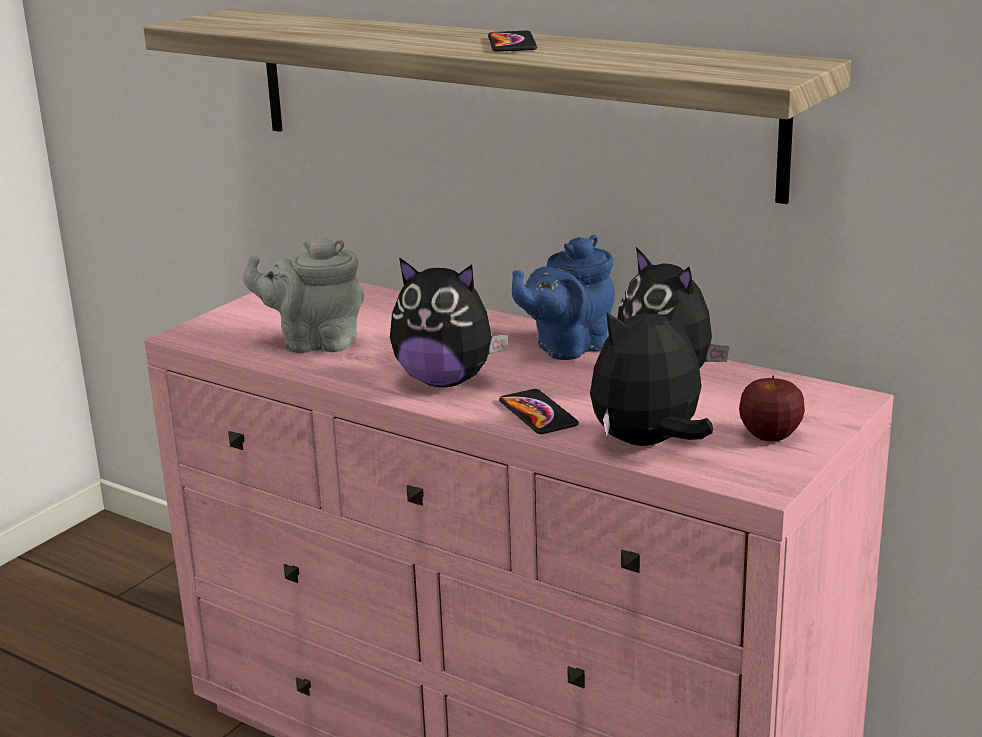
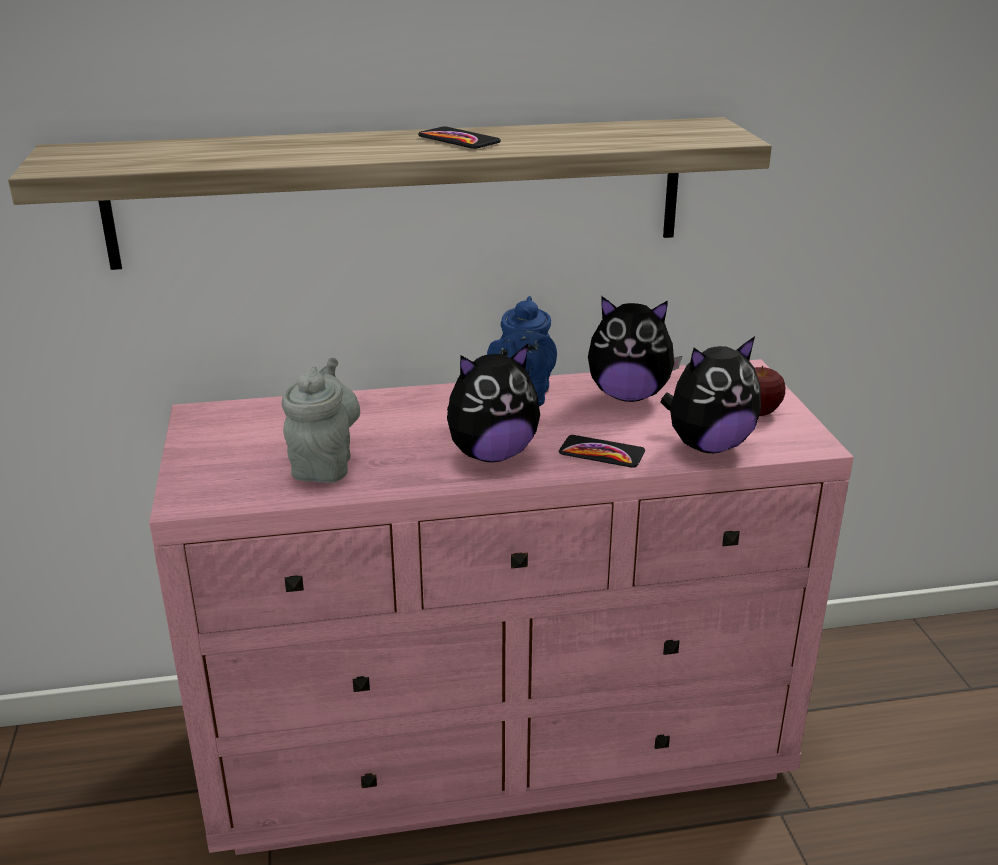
camera: 45 degrees left, 5 degrees up
(315, 343) = (323, 464): grey teapot -> grey teapot turned 135 degrees clockwise
(649, 444) = (708, 446): plush toy -> plush toy turned 135 degrees counterclockwise

